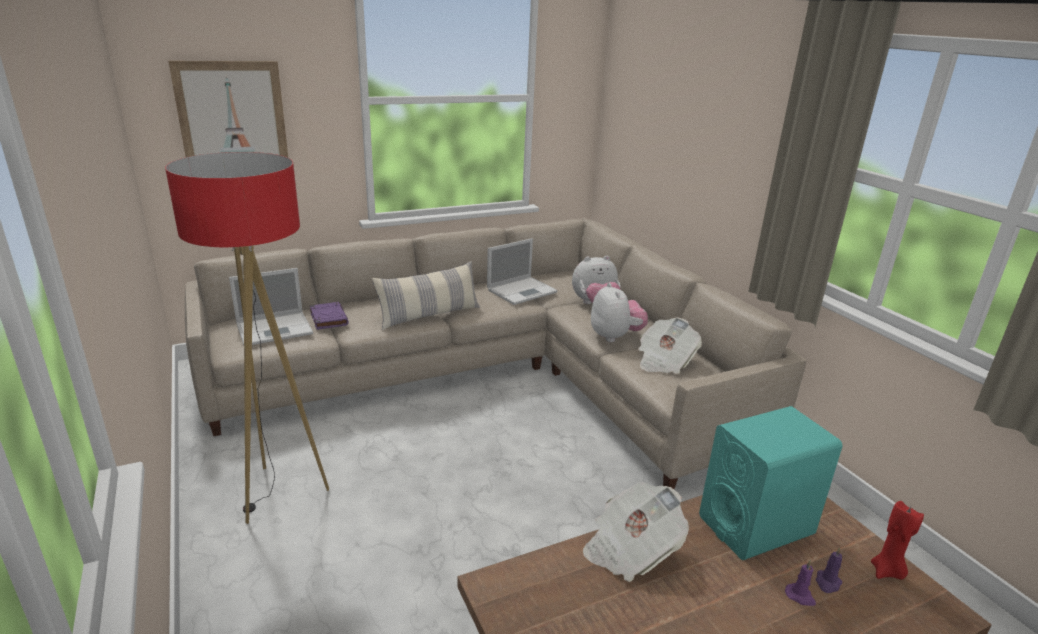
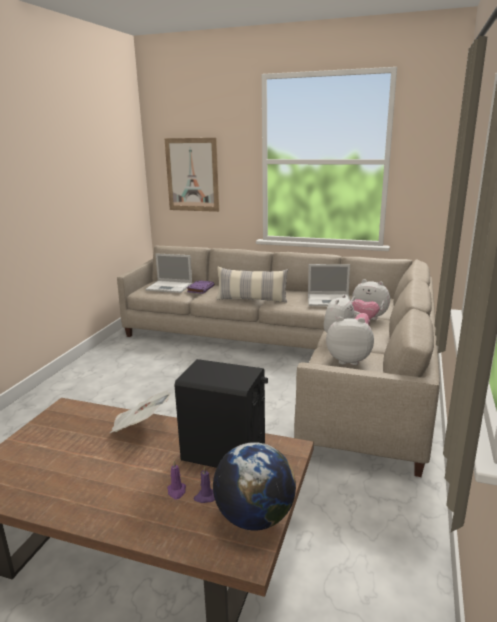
camera: 45 degrees right, 5 degrees down
(280, 493) = (116, 367): floor lamp -> none
(664, 361) = (348, 360): newspaper -> plush toy
(756, 525) = (224, 453): turquoise speaker -> black speaker
(886, 572) = (254, 517): red candle -> globe

